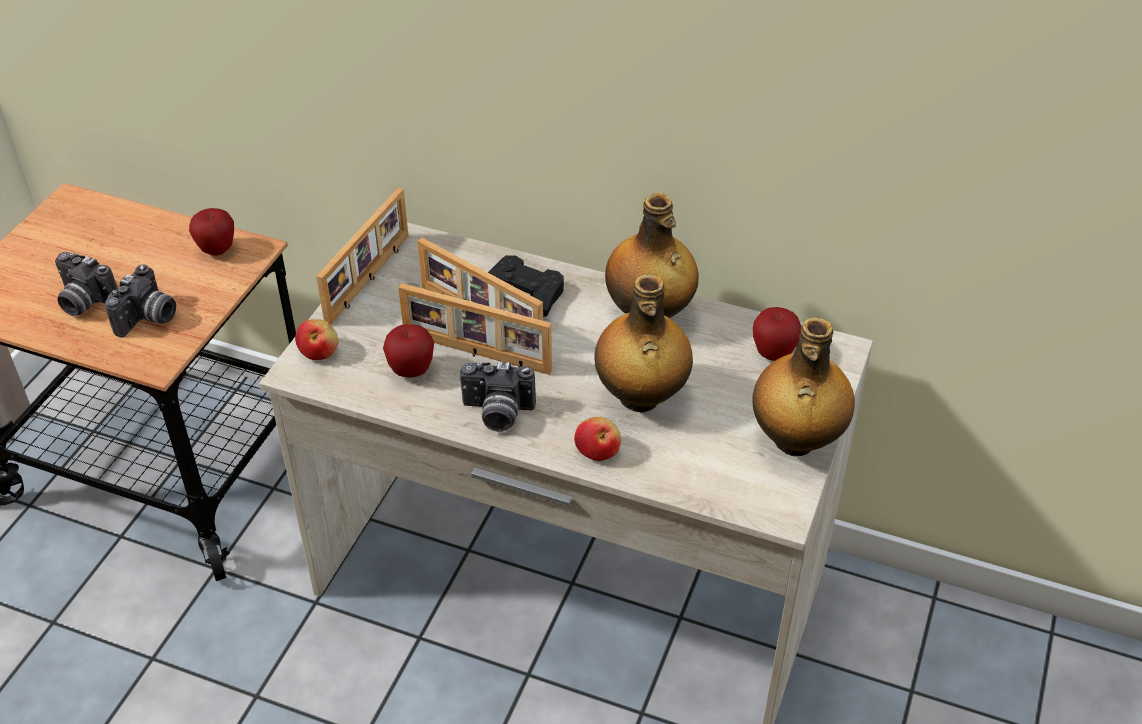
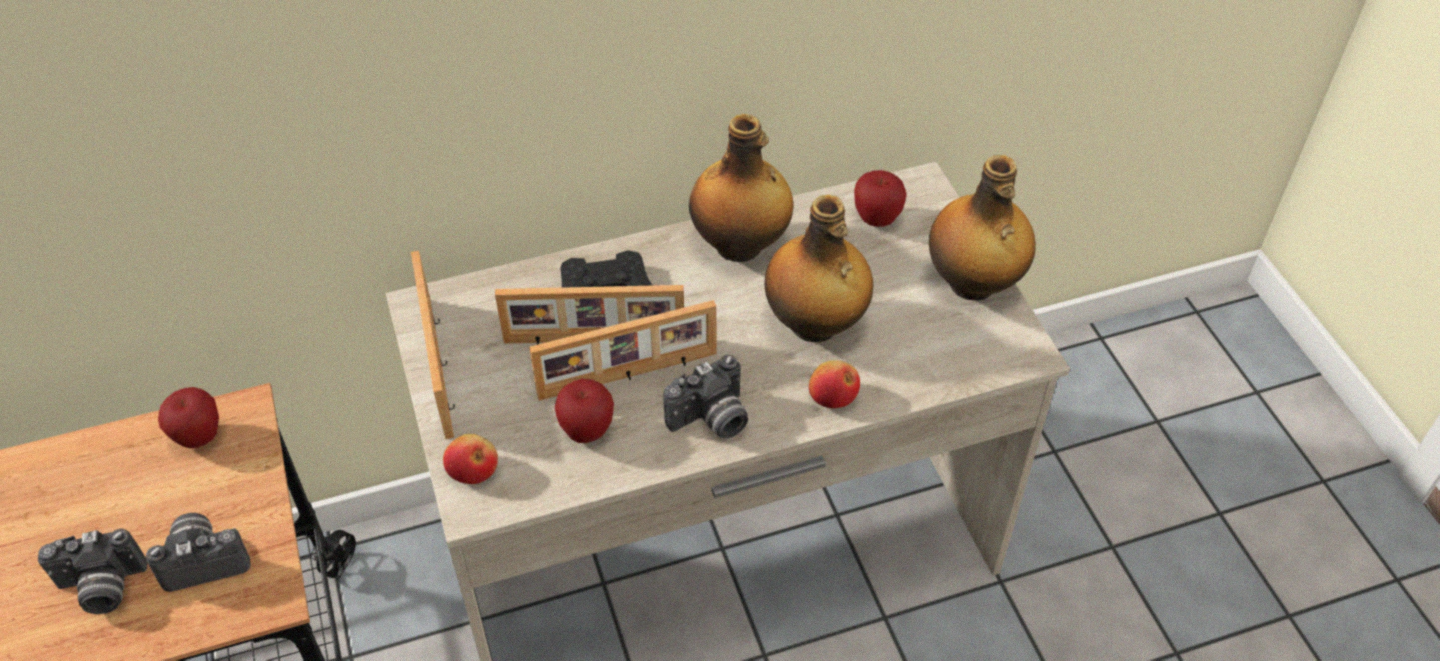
camera: 40 degrees left, 5 degrees up
(148, 319) = (205, 559): camera -> camera turned 90 degrees counterclockwise

